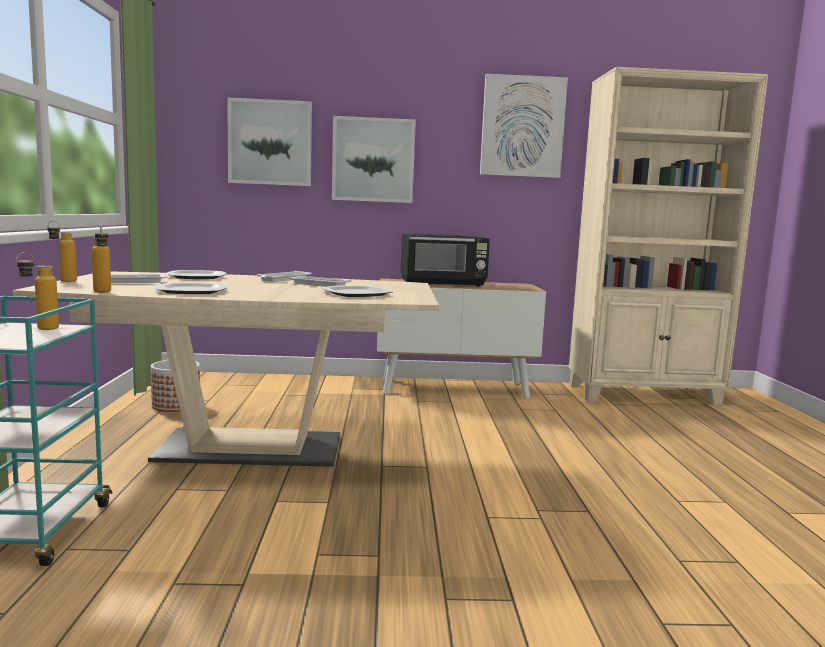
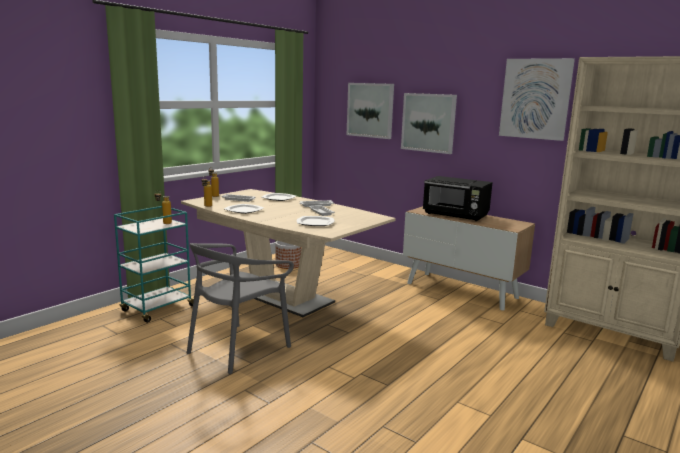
camera: 40 degrees right, 5 degrees up
(316, 542) = (238, 348): none -> grey chair

